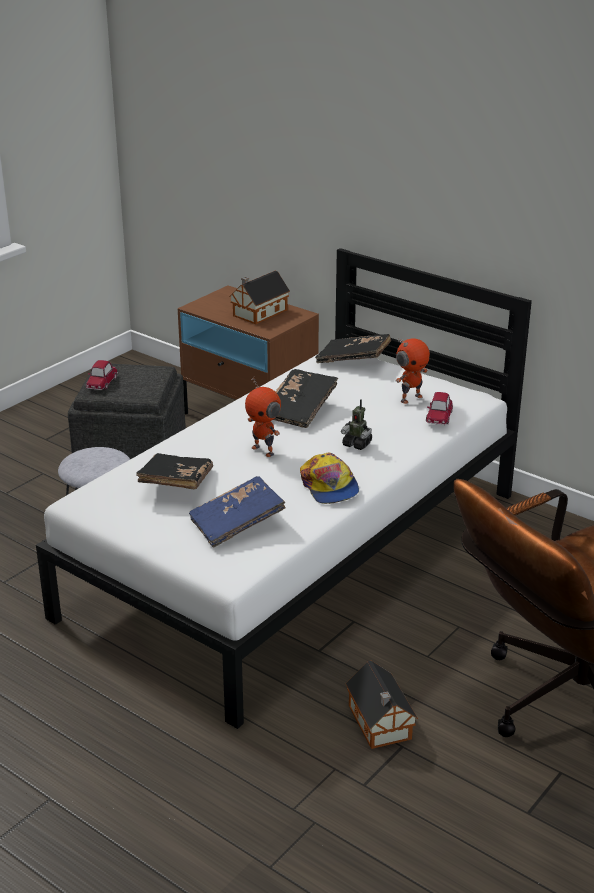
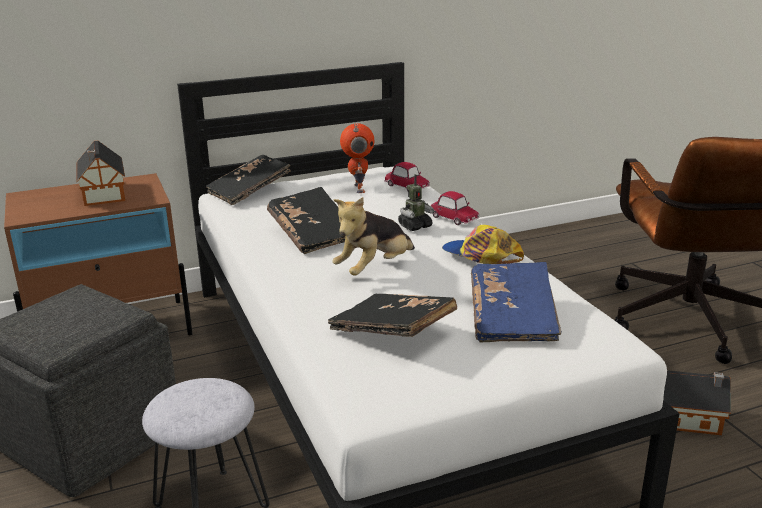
camera: 60 degrees left, 5 degrees down
(101, 383) = (43, 335): toy car -> toy car (453, 218)
(264, 450) = (374, 268): toy robot -> plush toy
(329, 486) = (480, 256): cap -> cap turned 150 degrees counterclockwise

